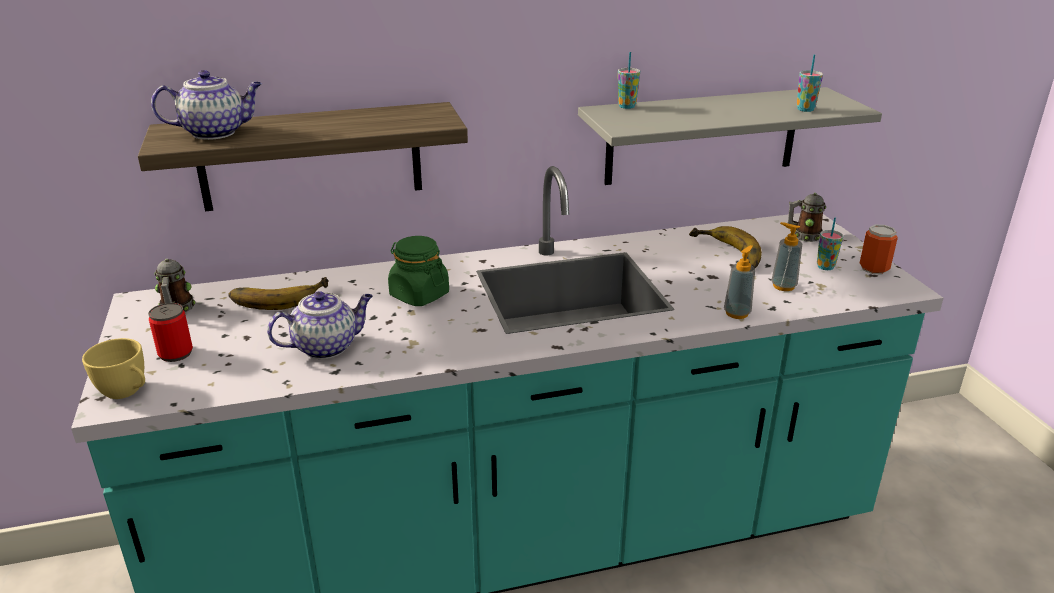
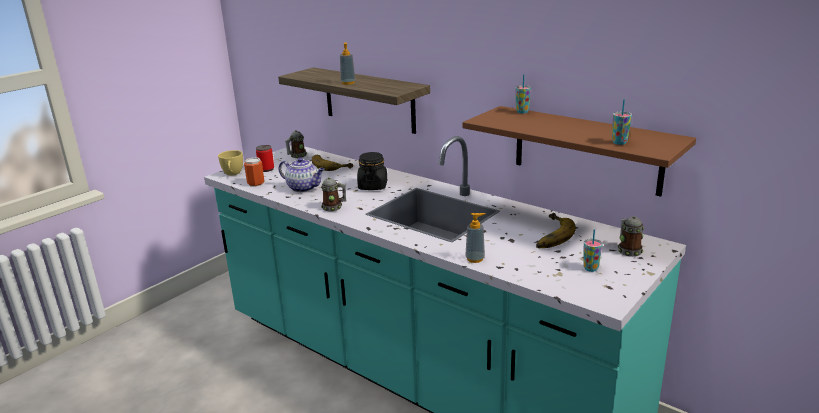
camera: 55 degrees right, 5 degrees down
(216, 132) = (318, 75): teapot -> none
(419, 295) = (372, 186): green jar -> black jar
(446, 347) = (334, 207): none -> mug
(702, 136) = (586, 150): grey shelf -> brown shelf
(783, 286) = (535, 263): soap dispenser -> soap dispenser (348, 83)
(874, 268) = (621, 285): can -> can (256, 183)

